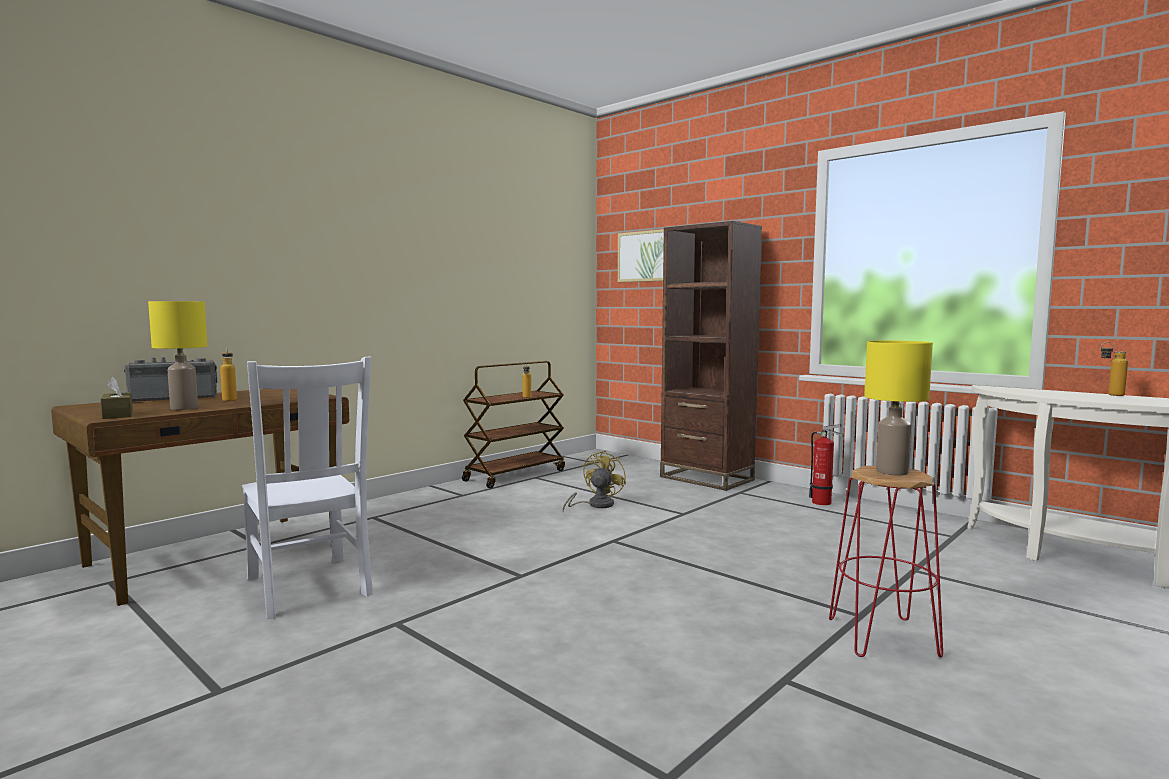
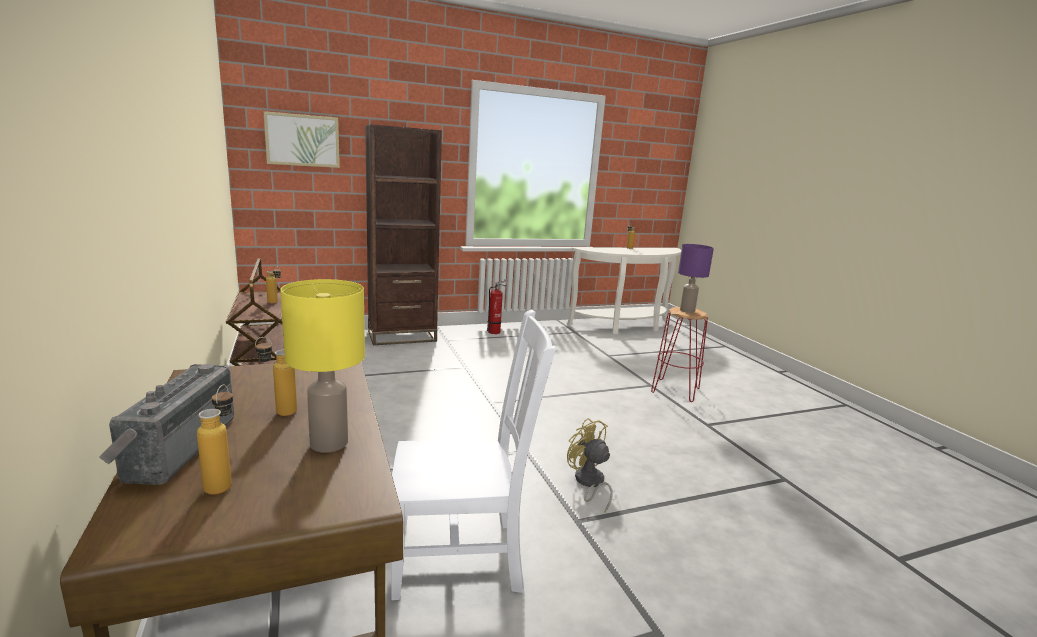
camera: 65 degrees left, 10 degrees up
(118, 415) = (336, 492): brown tissue box -> none
(133, 405) = (223, 482): none -> bottle
(595, 505) = (407, 384): yellow fan -> yellow fan (589, 483)
(892, 472) = (687, 311): yellow table lamp -> purple table lamp

